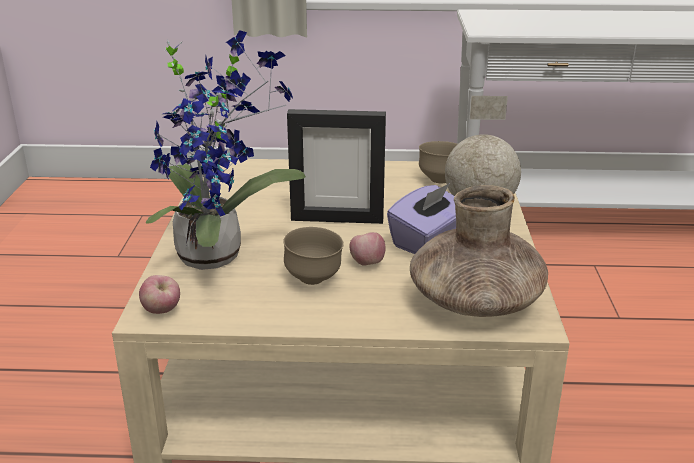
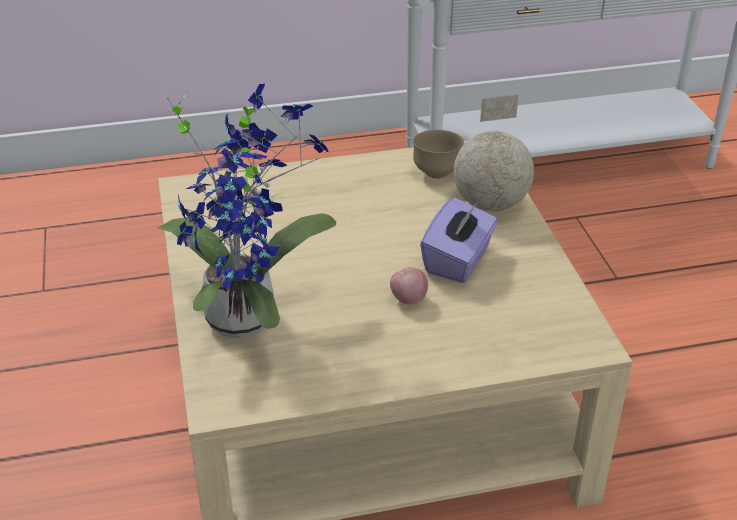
camera: 15 degrees left, 10 degrees up
(162, 311) = (227, 398): apple -> none
(314, 280) = (364, 330): brown bowl -> none
(337, 218) = (351, 244): picture frame -> none
(475, 303) = (532, 330): brown vase -> none

